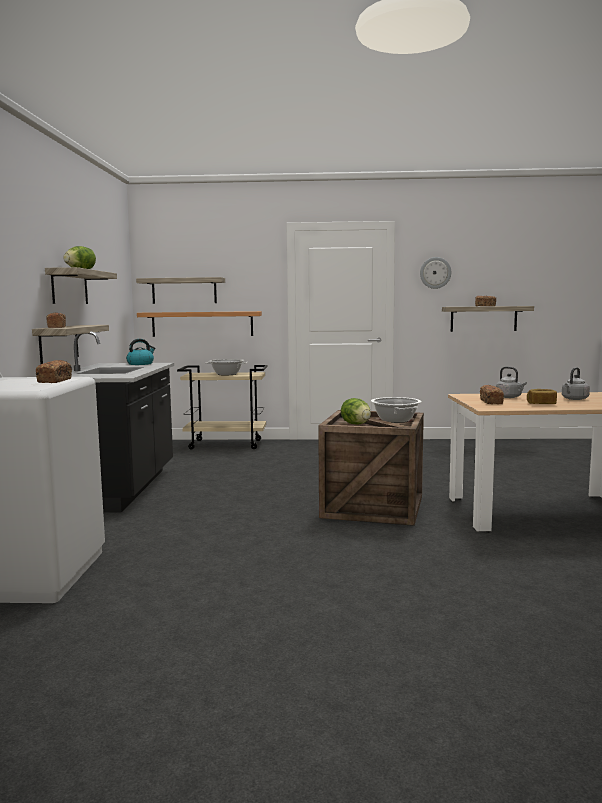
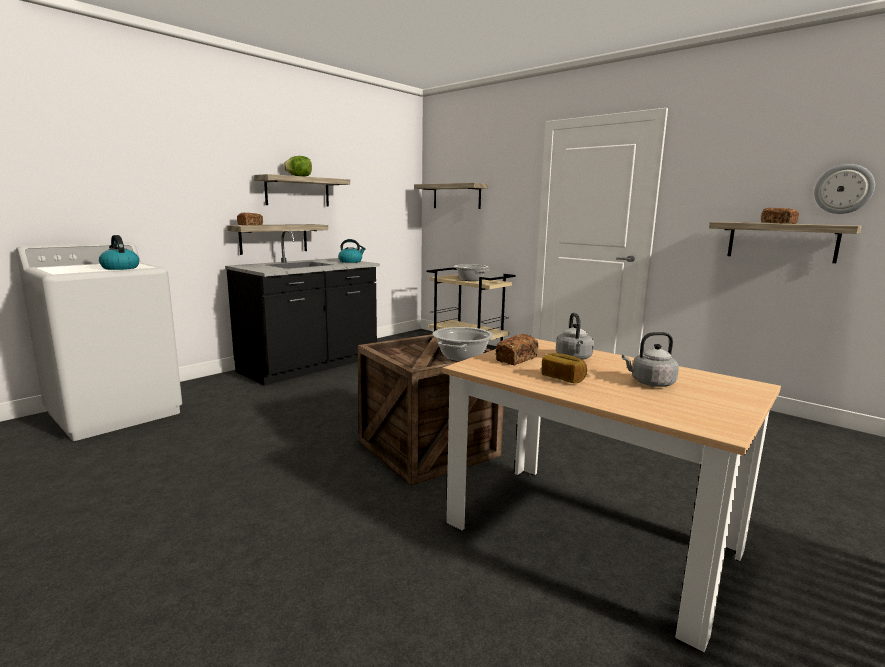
camera: 40 degrees right, 5 degrees up
(55, 381) = (120, 268): bread -> kettle
(202, 324) = (468, 229): shelf -> none
(356, 424) = (410, 352): lettuce -> none
(435, 272) = (715, 175): wall clock -> wall clock (843, 189)

